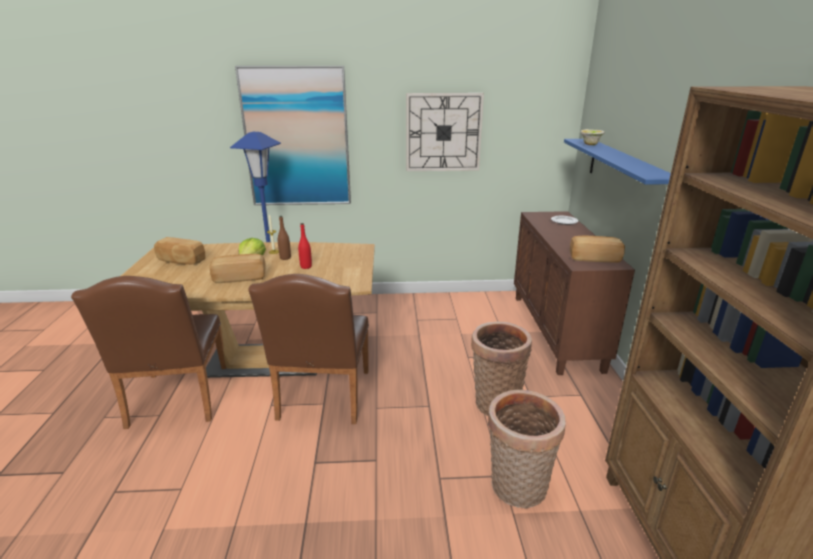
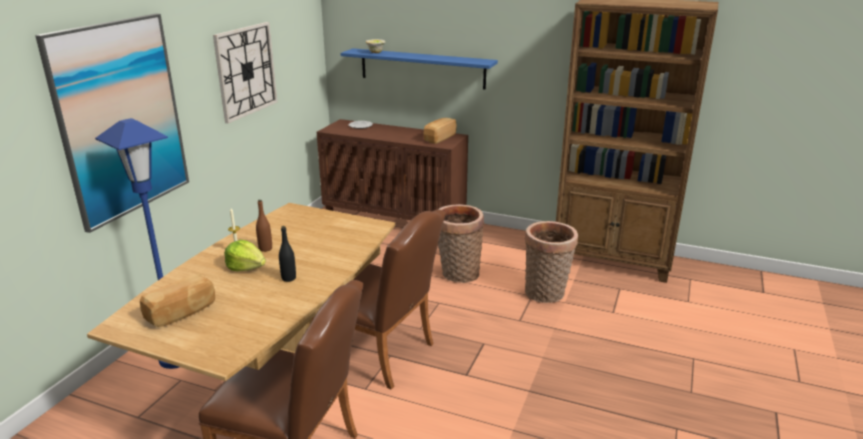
camera: 65 degrees left, 0 degrees up
(240, 277) = (288, 278): bread -> black bottle
(306, 266) = (305, 241): red bottle -> none

